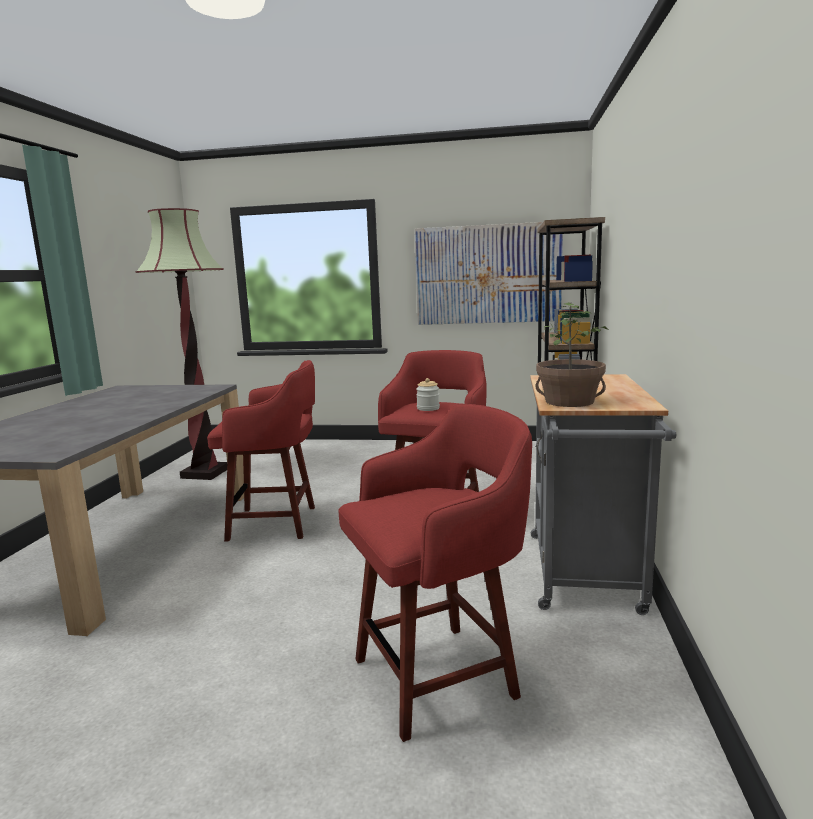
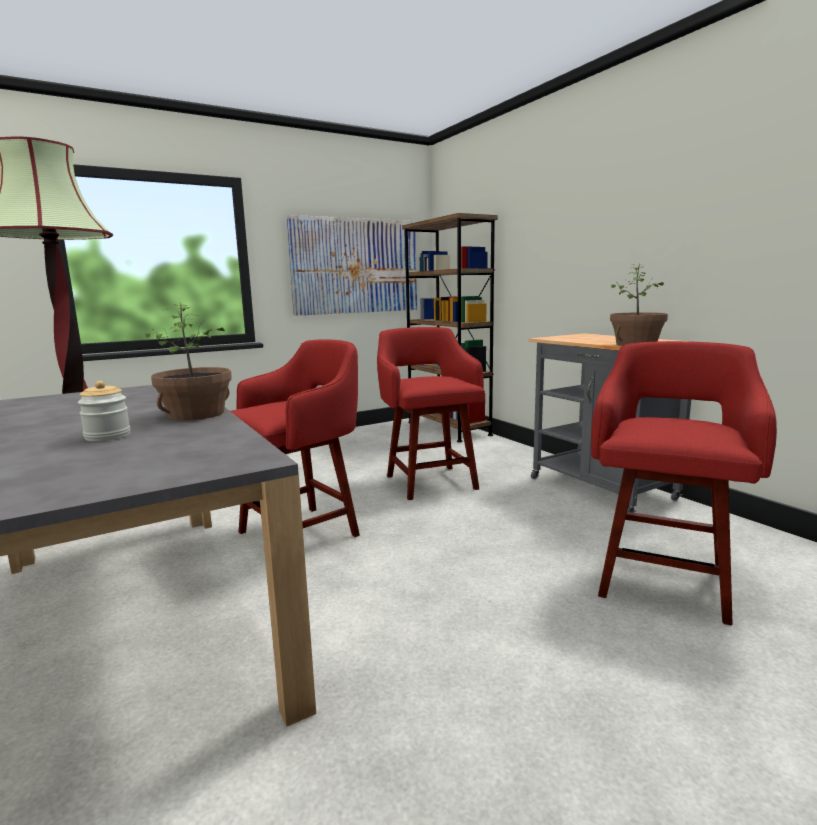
camera: 40 degrees left, 0 degrees up
(143, 415) = (196, 414): none -> potted plant
(428, 408) = (434, 380): jar -> jar (108, 436)

